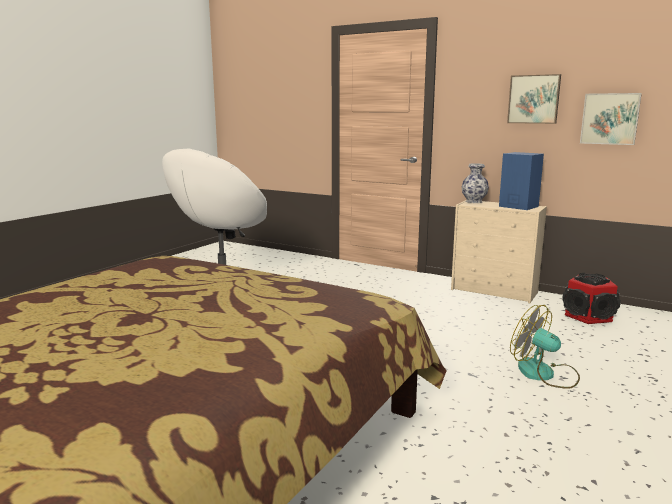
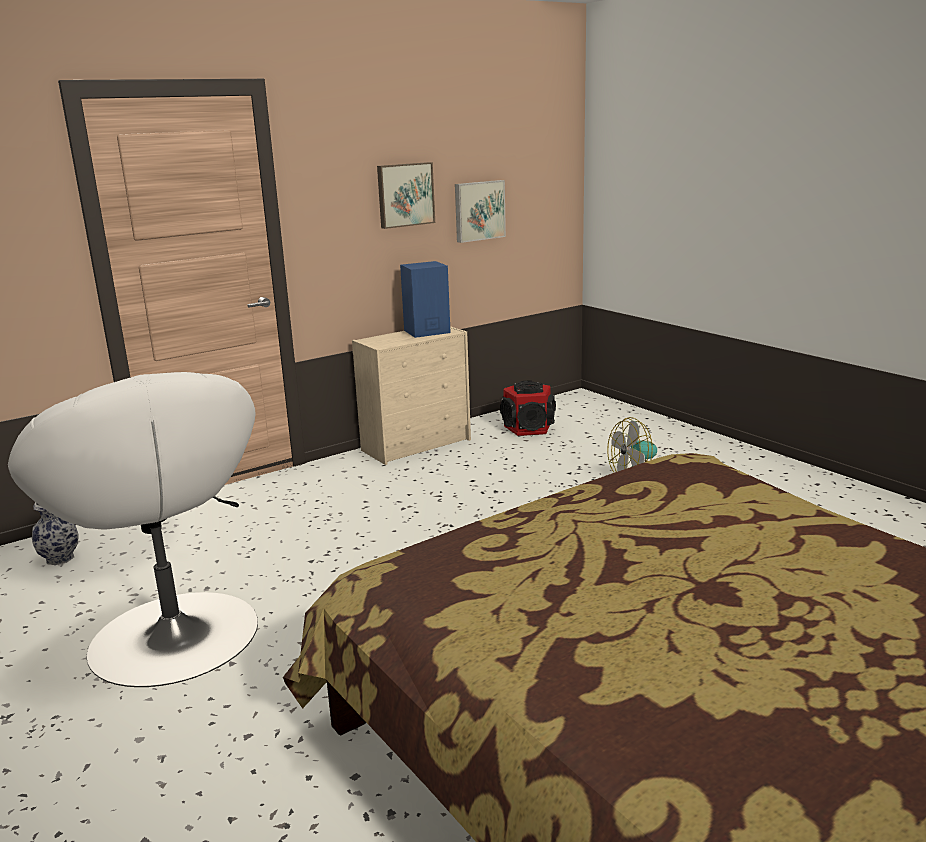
camera: 65 degrees left, 5 degrees up
(474, 201) = (374, 340): vase -> vase (60, 558)

